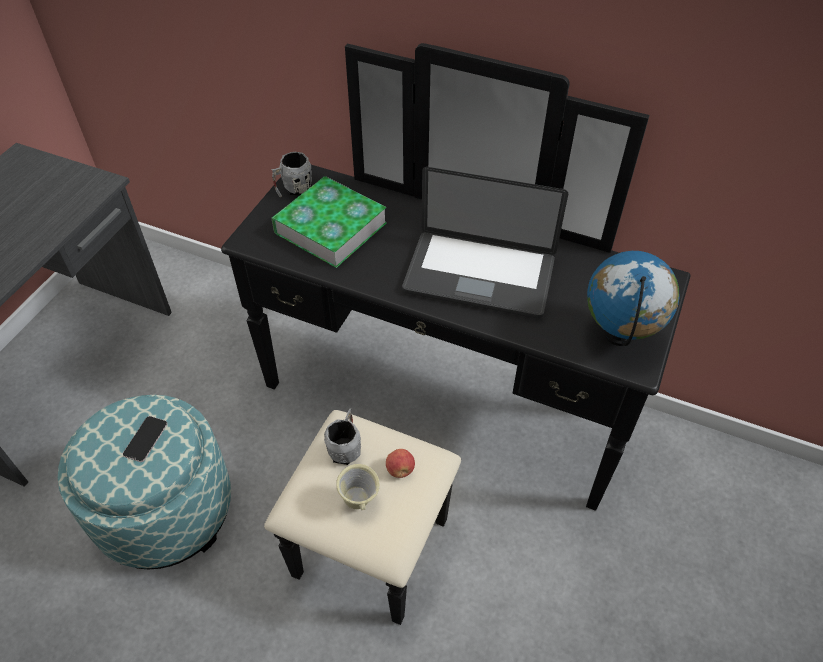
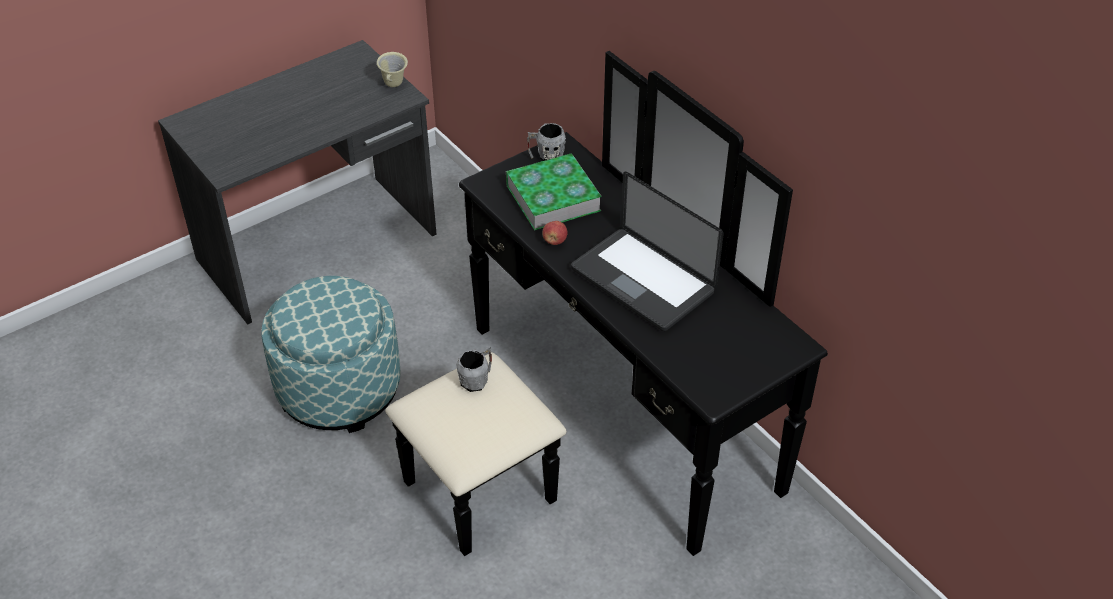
camera: 30 degrees right, 5 degrees down
(145, 439) = (338, 310): phone -> none
(360, 502) = (461, 421): beige mug -> beige mug (394, 85)
(400, 470) = (507, 413): apple -> apple (554, 241)
(619, 336) = (717, 371): globe -> none

